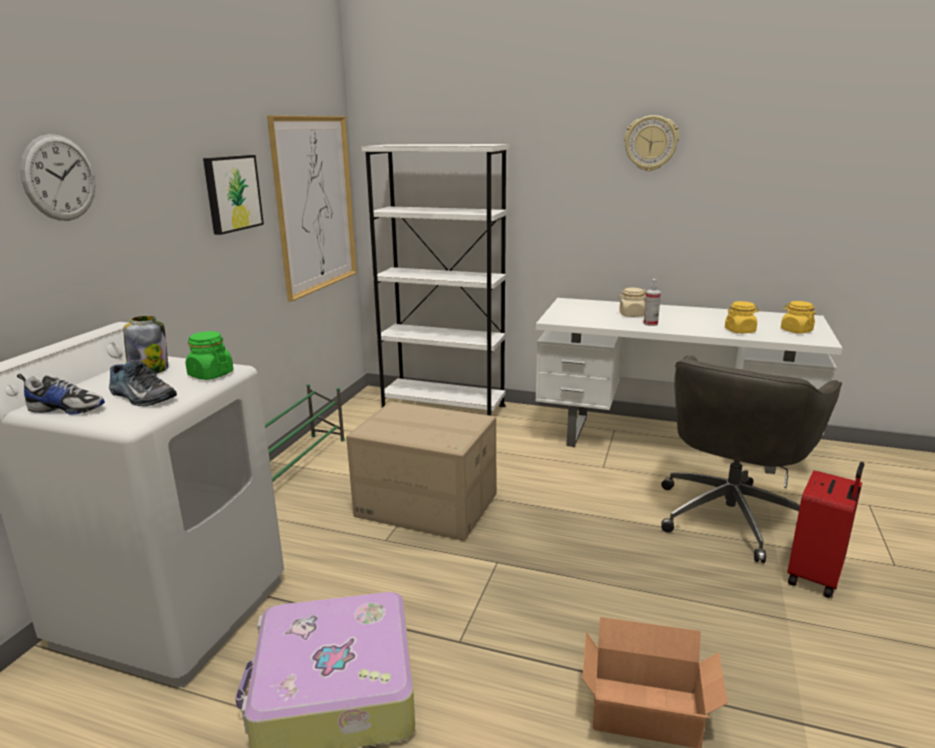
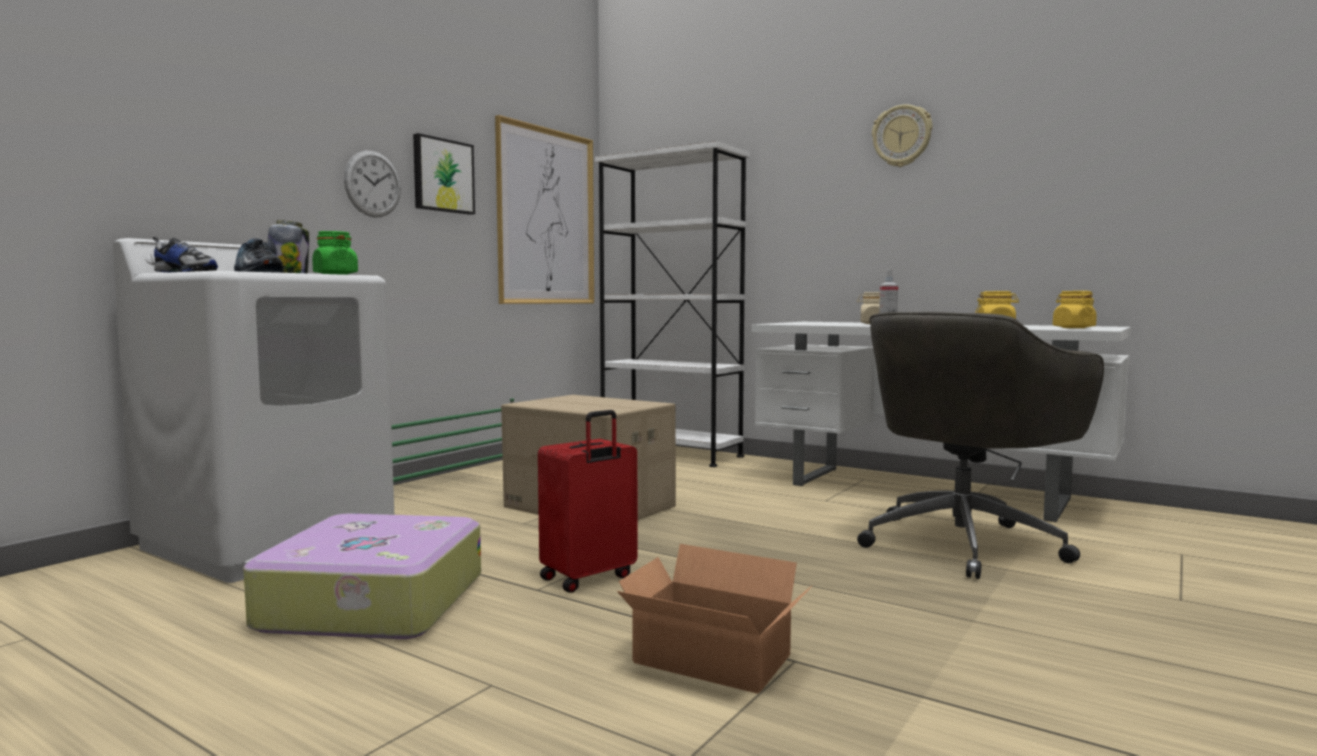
camera: 15 degrees right, 15 degrees down
(59, 178) = (254, 108): wall clock -> wall clock (373, 184)
(816, 577) = (1048, 596): red suitcase -> red suitcase (589, 578)

